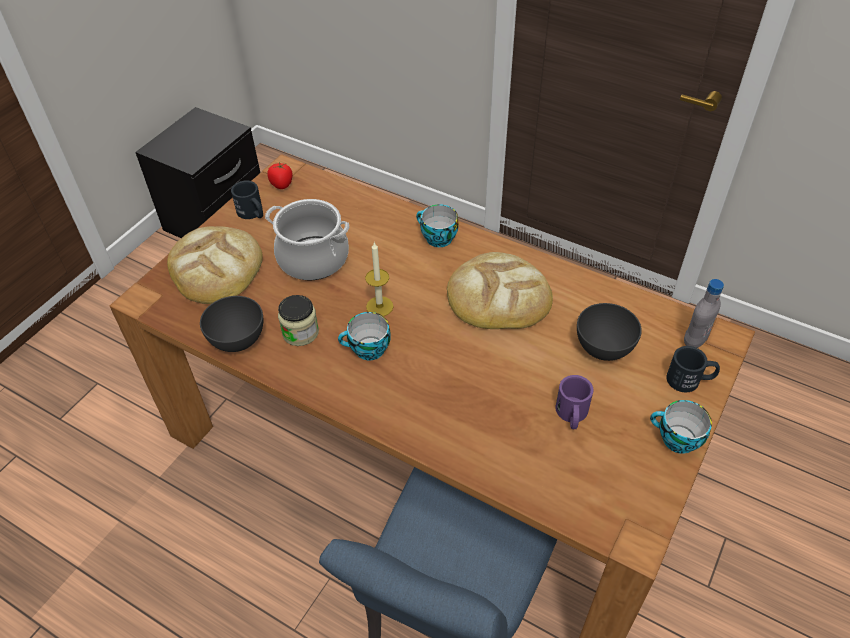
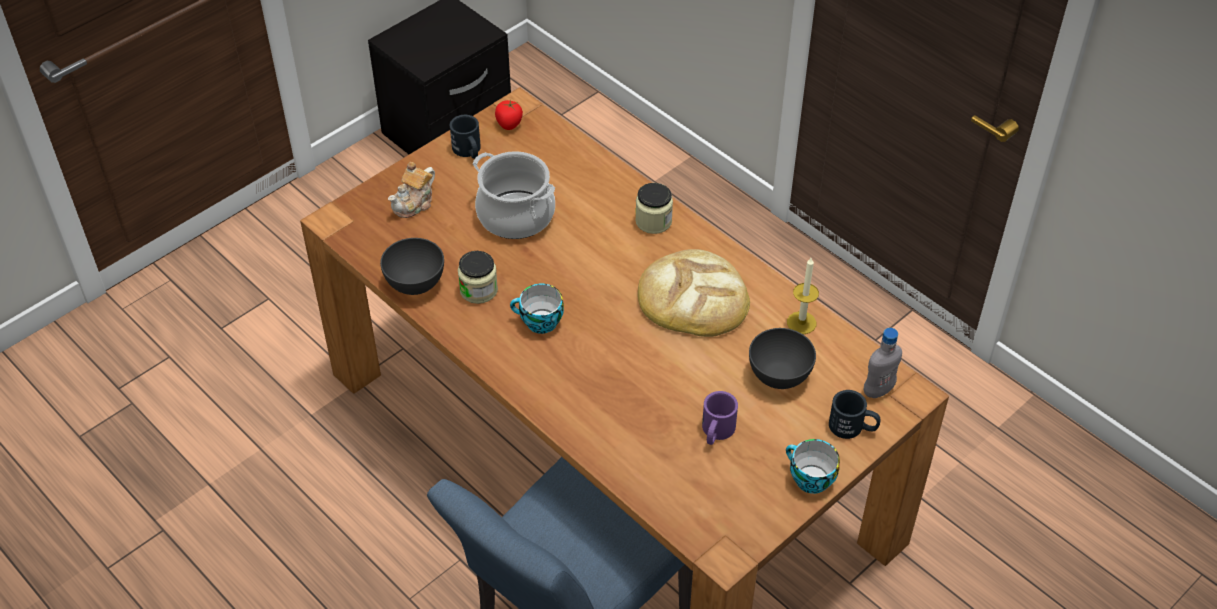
camera: 15 degrees right, 0 degrees up
(216, 268) = (414, 203): bread -> teapot
(379, 306) = (566, 281): candle -> candle (801, 323)
(437, 238) = (653, 221): cup -> jar

